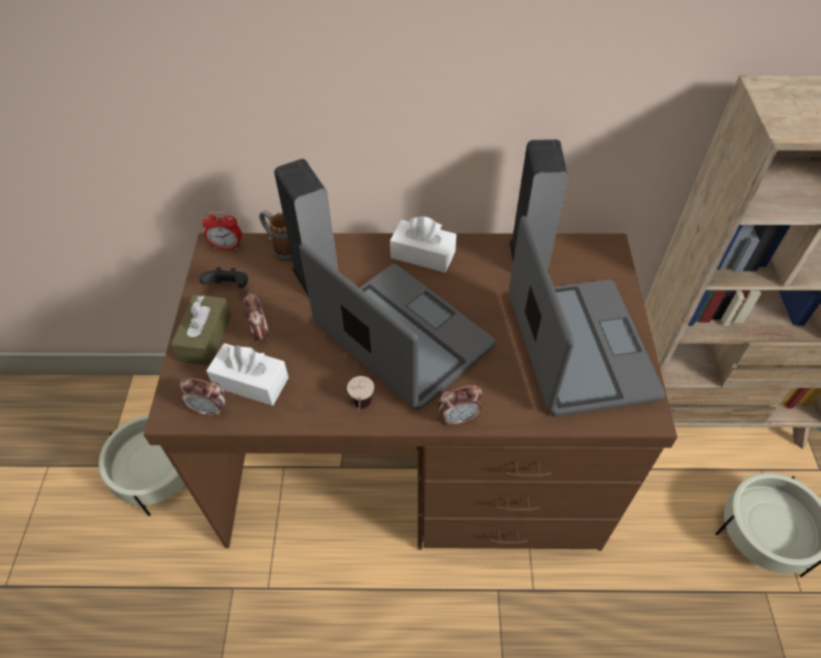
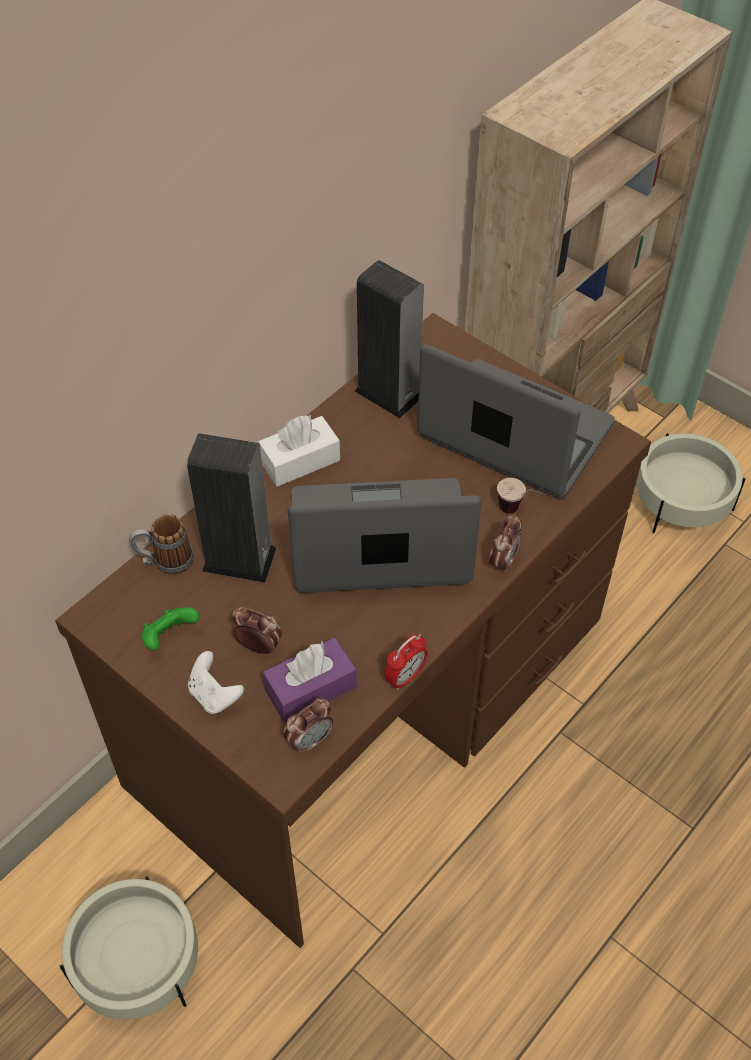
camera: 50 degrees left, 0 degrees up
(205, 337) = (214, 695): brown tissue box -> white game controller
(227, 246) = (107, 606): alarm clock -> alarm clock (405, 677)
(230, 288) = (169, 637): black game controller -> green game controller
(251, 382) = (311, 688): white tissue box -> purple tissue box
(362, 410) = (429, 623): cup -> cup (518, 512)

